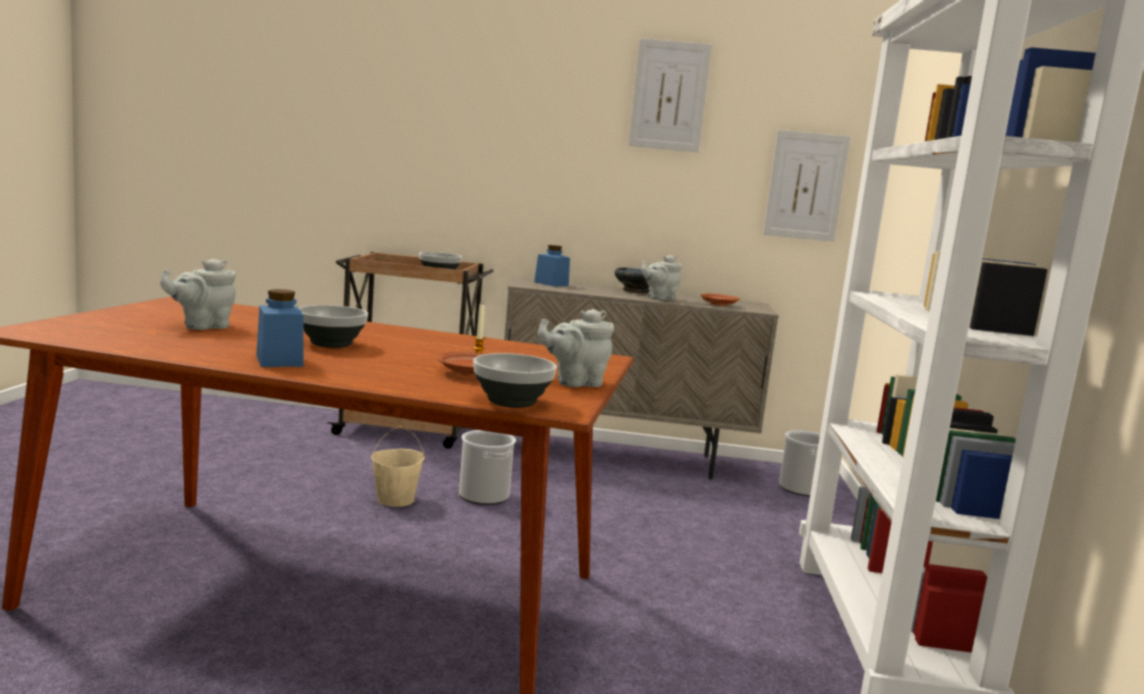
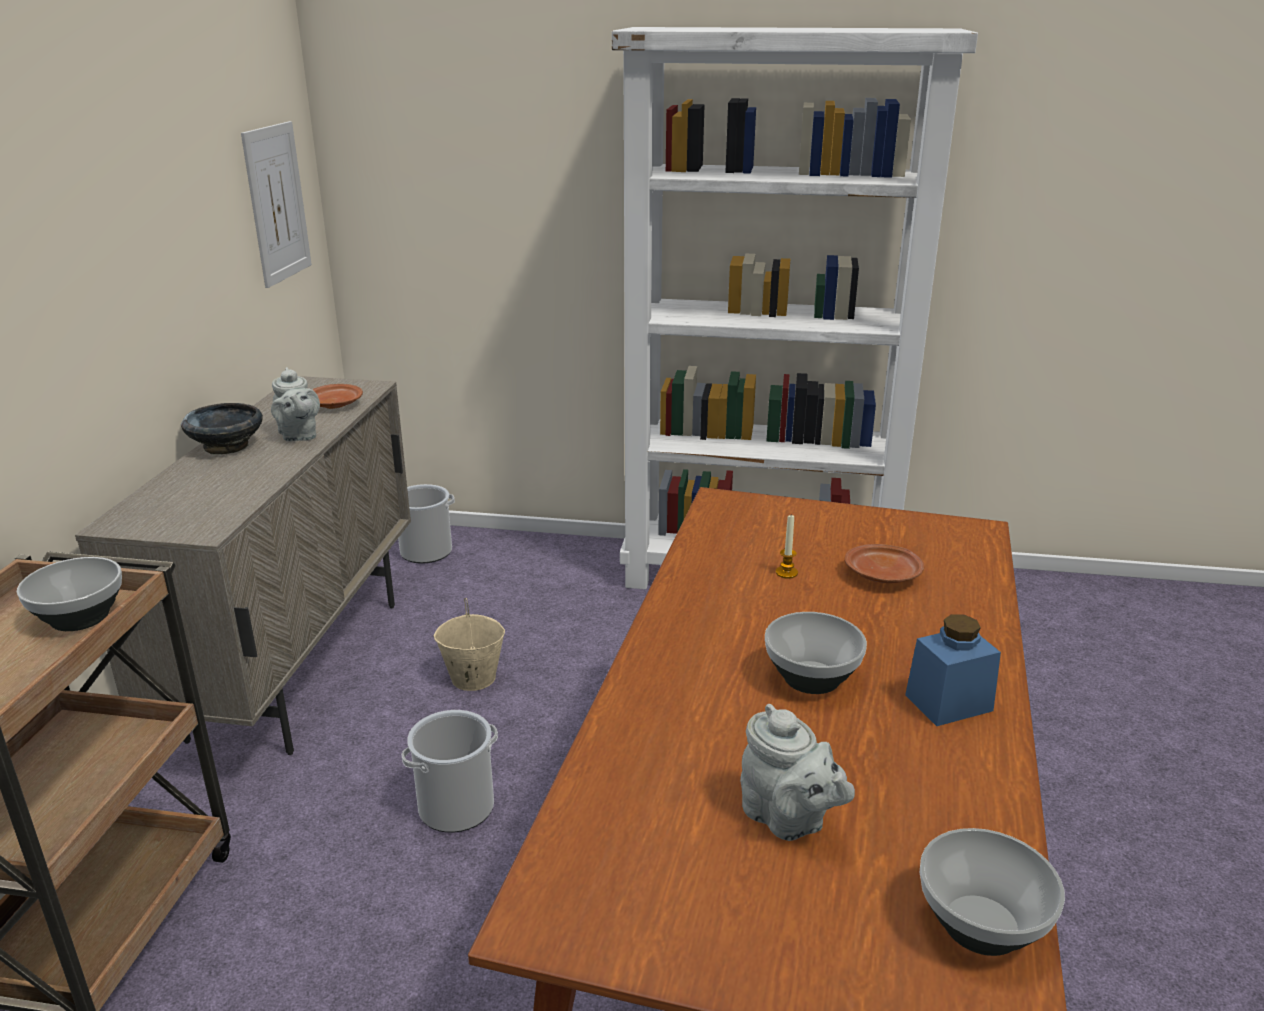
camera: 85 degrees left, 15 degrees up
(395, 499) = (476, 906): beige bucket -> beige bucket (472, 678)
(511, 401) = (974, 553): bowl -> bowl (979, 926)
(551, 284) = (171, 508): blue jar -> none
(575, 382) = (863, 521): grey teapot -> none
(669, 96) = (136, 112): picture -> none

